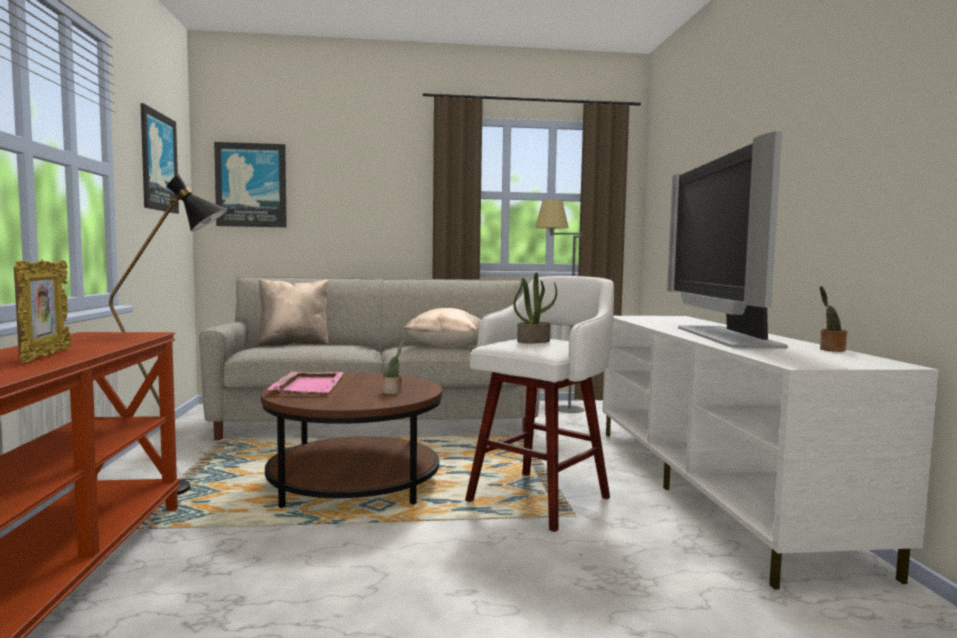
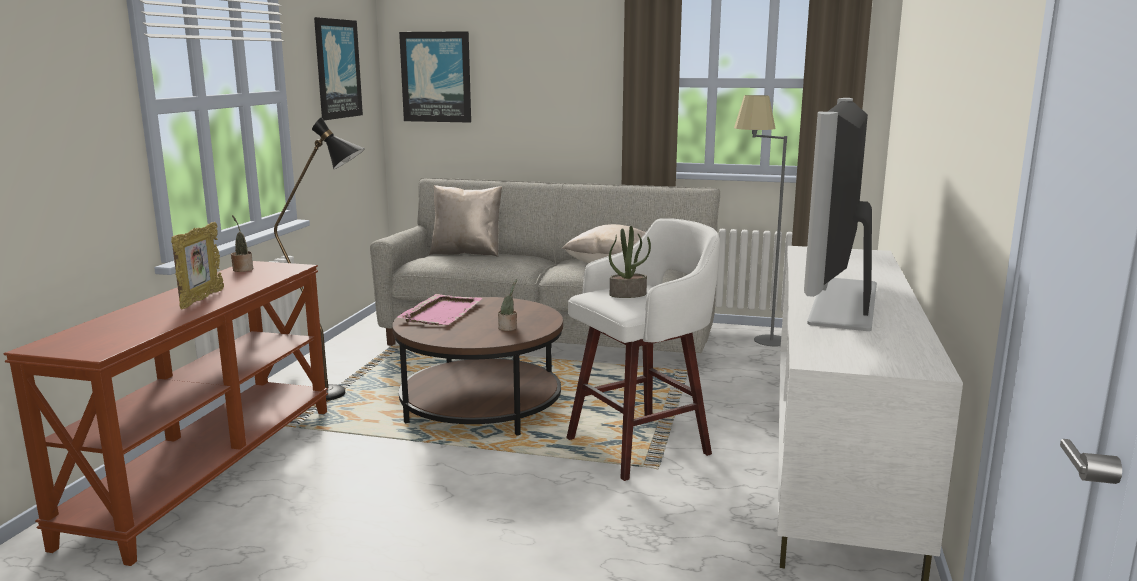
camera: 20 degrees right, 10 degrees up
(830, 349) = (916, 337): potted plant -> potted plant (242, 269)

